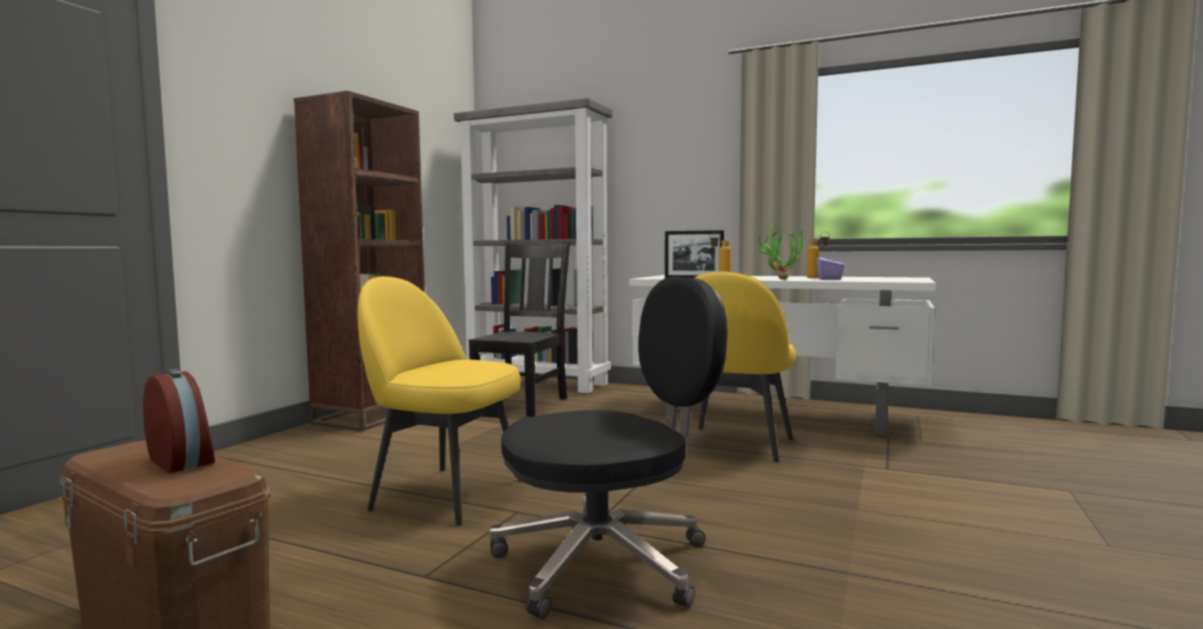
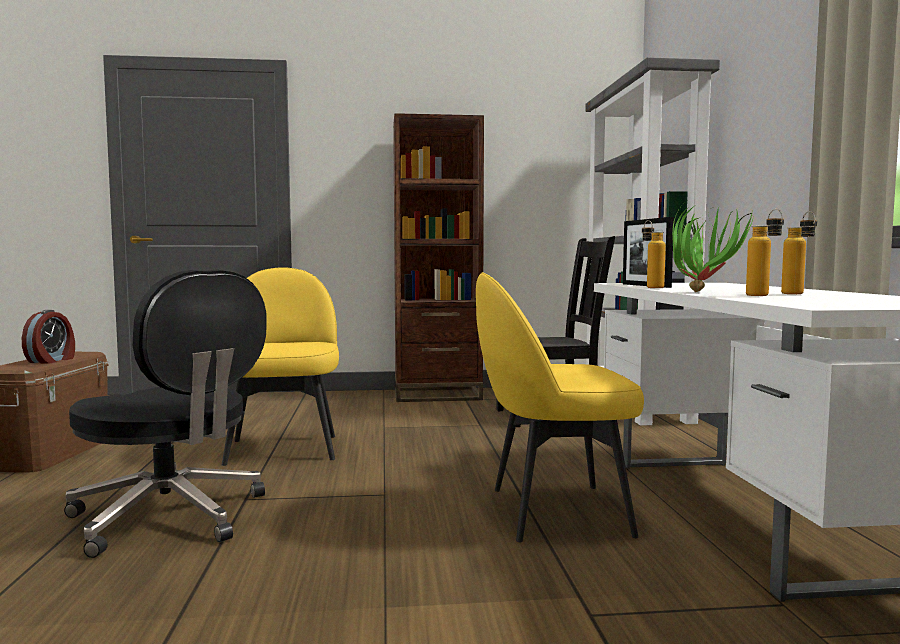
camera: 60 degrees right, 0 degrees up
(829, 279) = (763, 296): purple tissue box -> bottle

